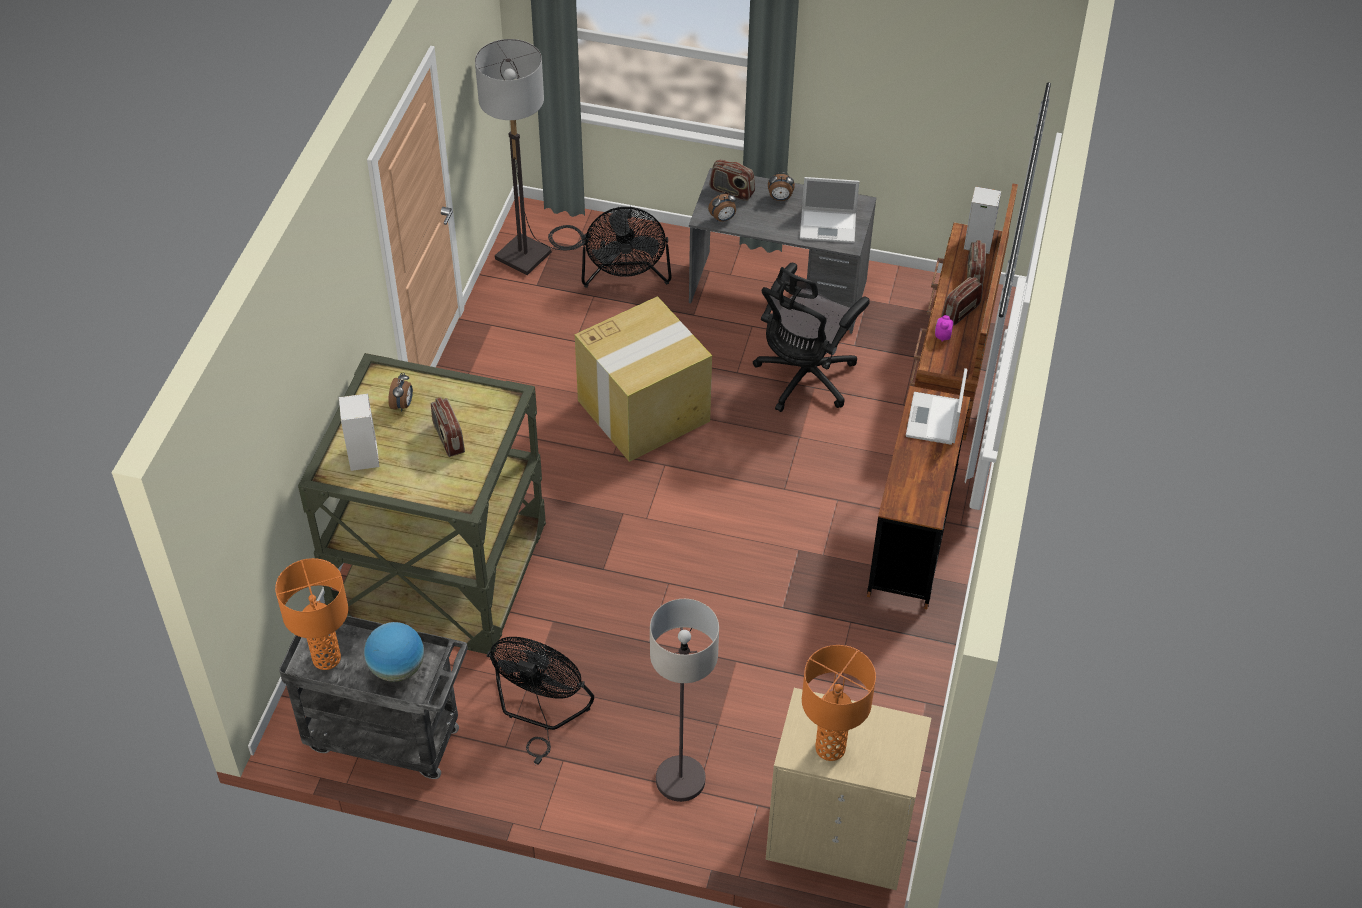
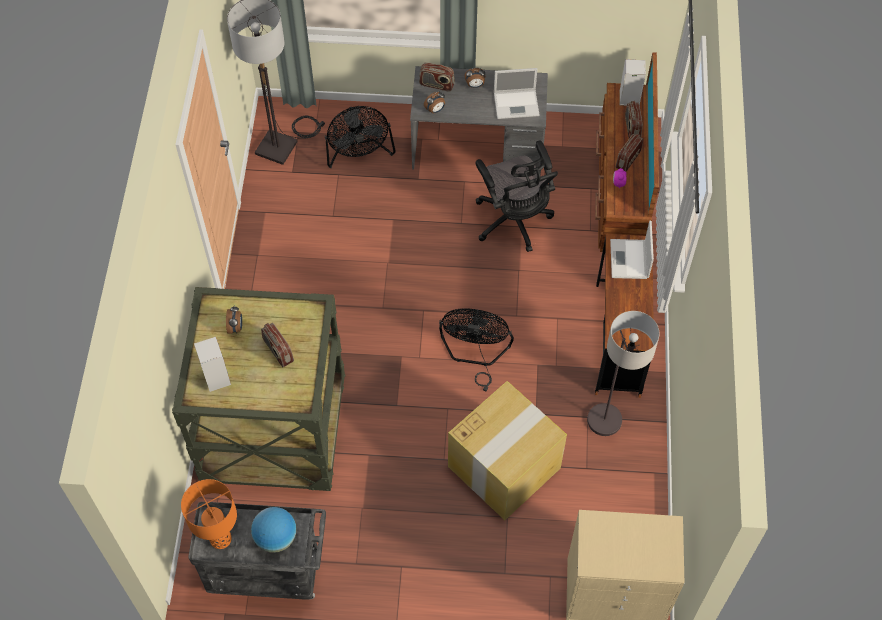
camera: 10 degrees left, 10 degrees up
(538, 712) = (374, 531): black fan -> black fan (475, 354)
(645, 410) = (398, 266): cardboard box -> cardboard box (505, 466)
(681, 793) = (493, 577): grey floor lamp -> grey floor lamp (607, 430)
(805, 379) = (513, 220): office chair -> office chair turned 45 degrees counterclockwise
(831, 748) = (616, 554): orange table lamp -> none

